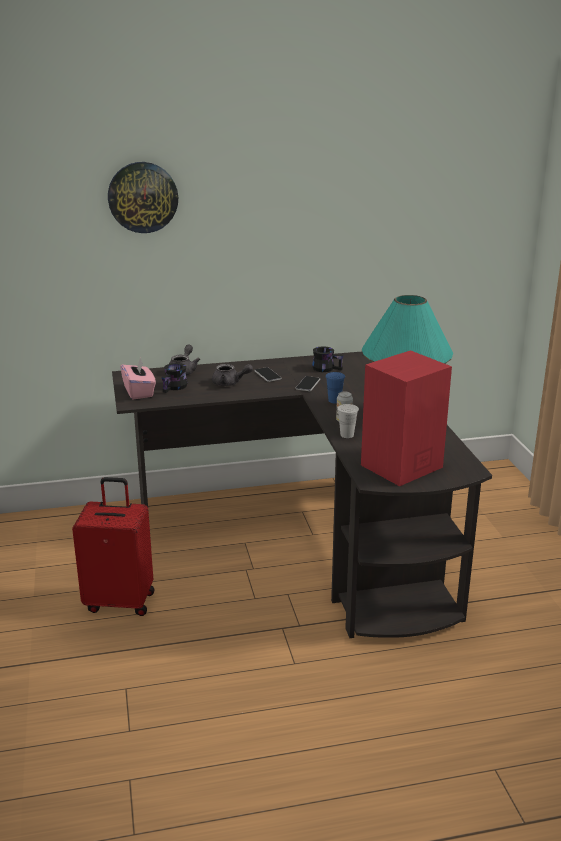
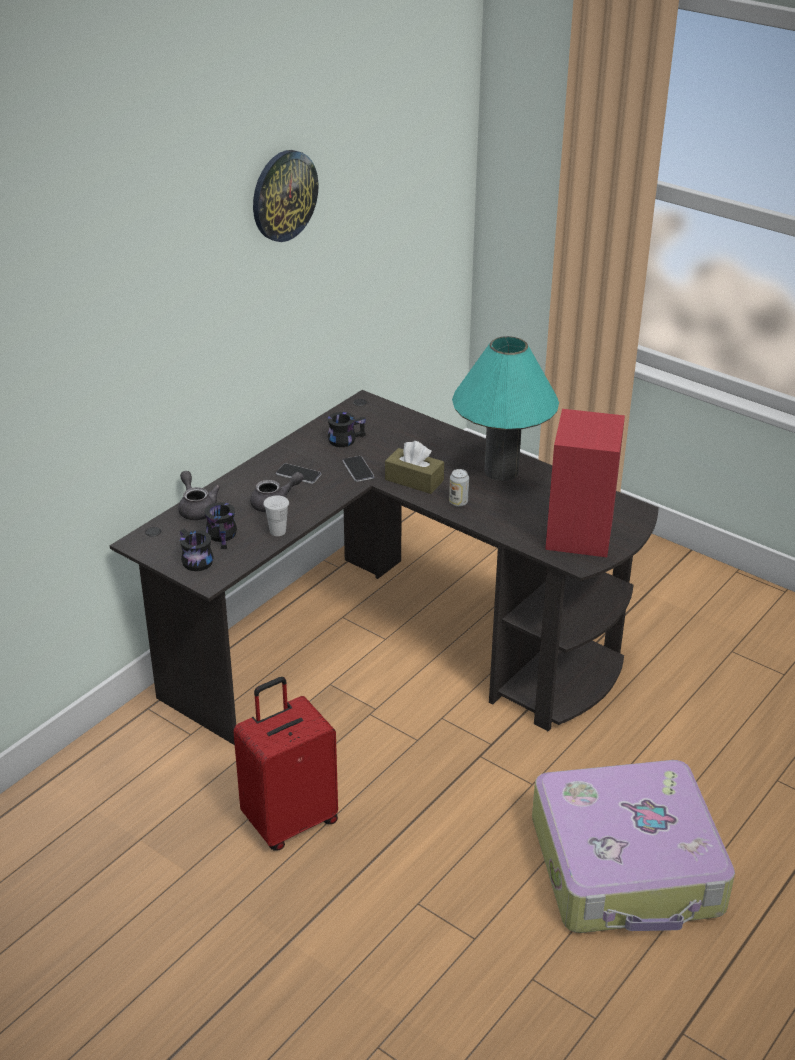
camera: 40 degrees left, 10 degrees up
(139, 392) = (193, 560): pink tissue box -> black mug
(143, 197) = (120, 302): wall clock -> wall clock (283, 195)
(291, 753) = (627, 866): none -> suitcase
(334, 400) = (414, 480): blue cup -> brown tissue box
(347, 435) = (485, 519): white cup -> white cup (277, 531)

